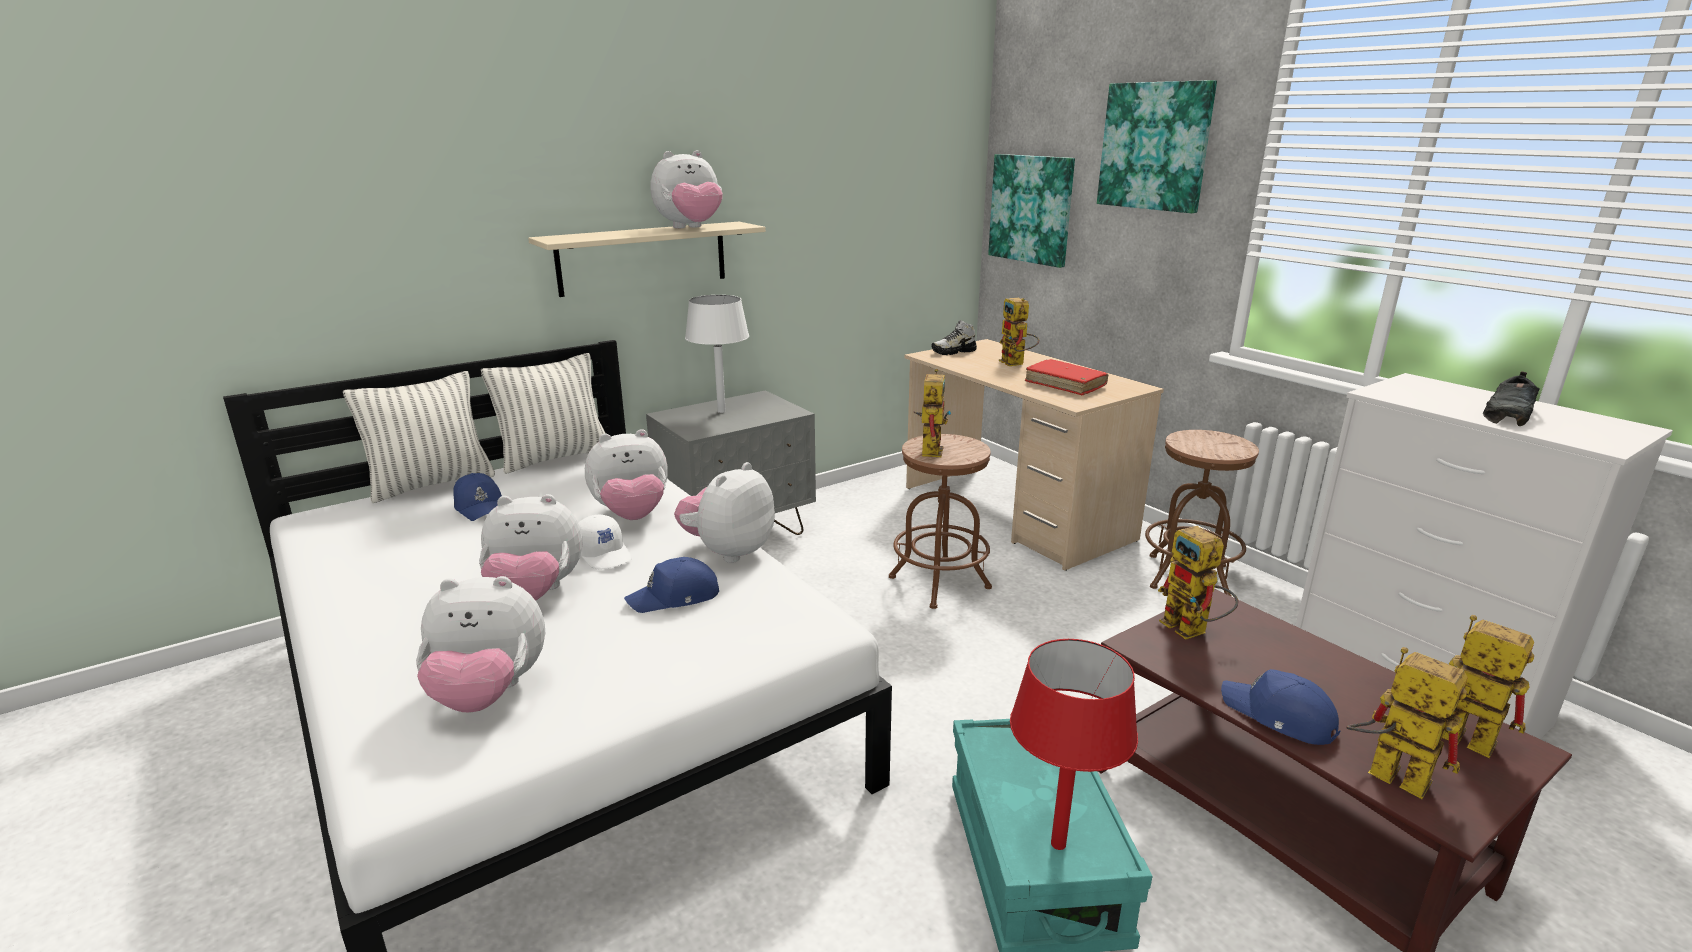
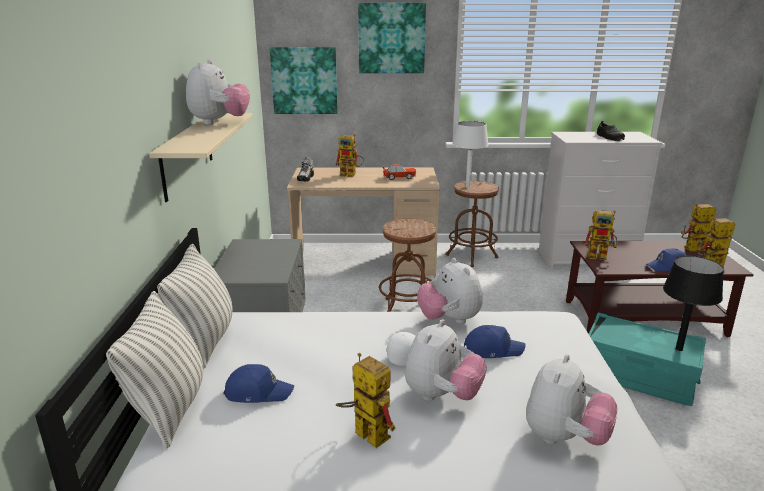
camera: 55 degrees left, 0 degrees up
(632, 516) = (359, 336): plush toy -> none
(675, 597) = (492, 349): blue cap -> blue cap turned 105 degrees counterclockwise
(721, 411) = (248, 260): white table lamp -> white table lamp (467, 187)
(929, 449) = (405, 230): toy robot -> toy robot (364, 433)
(1057, 844) = (679, 349): red table lamp -> black table lamp
(1065, 385) = (399, 177): red book -> toy car

